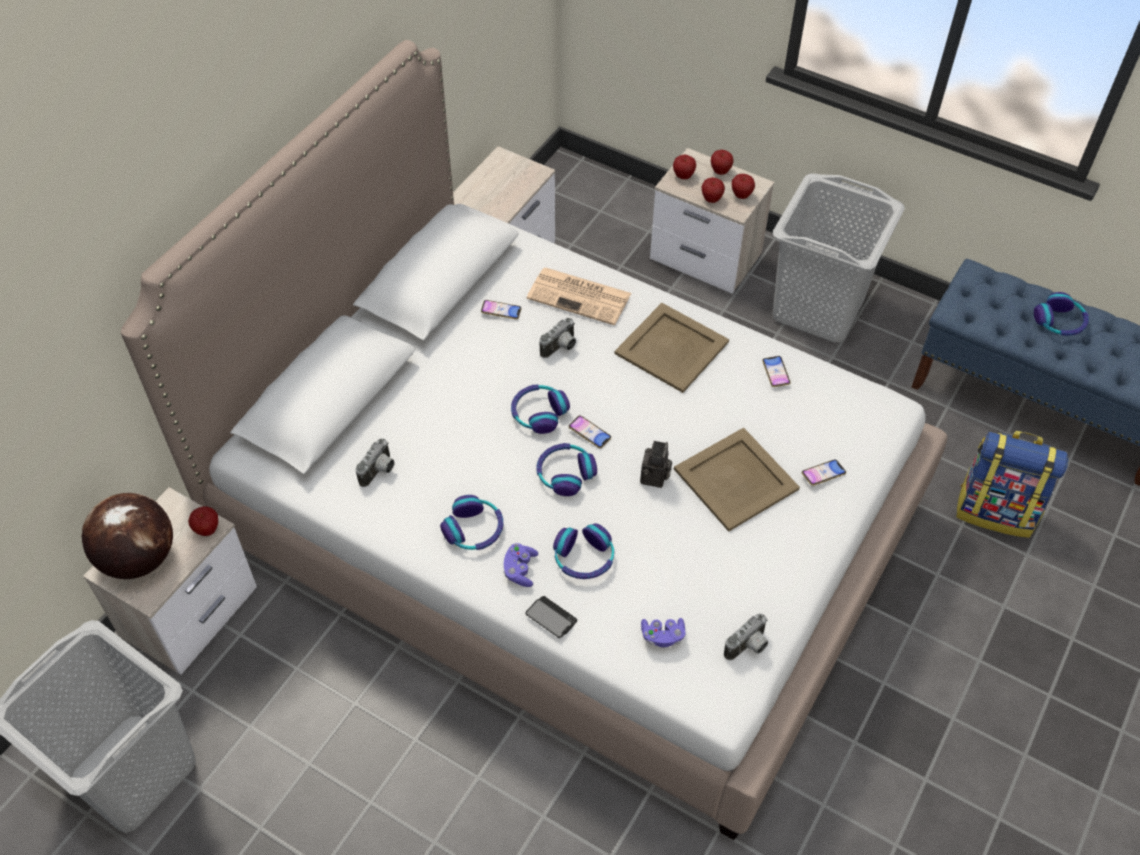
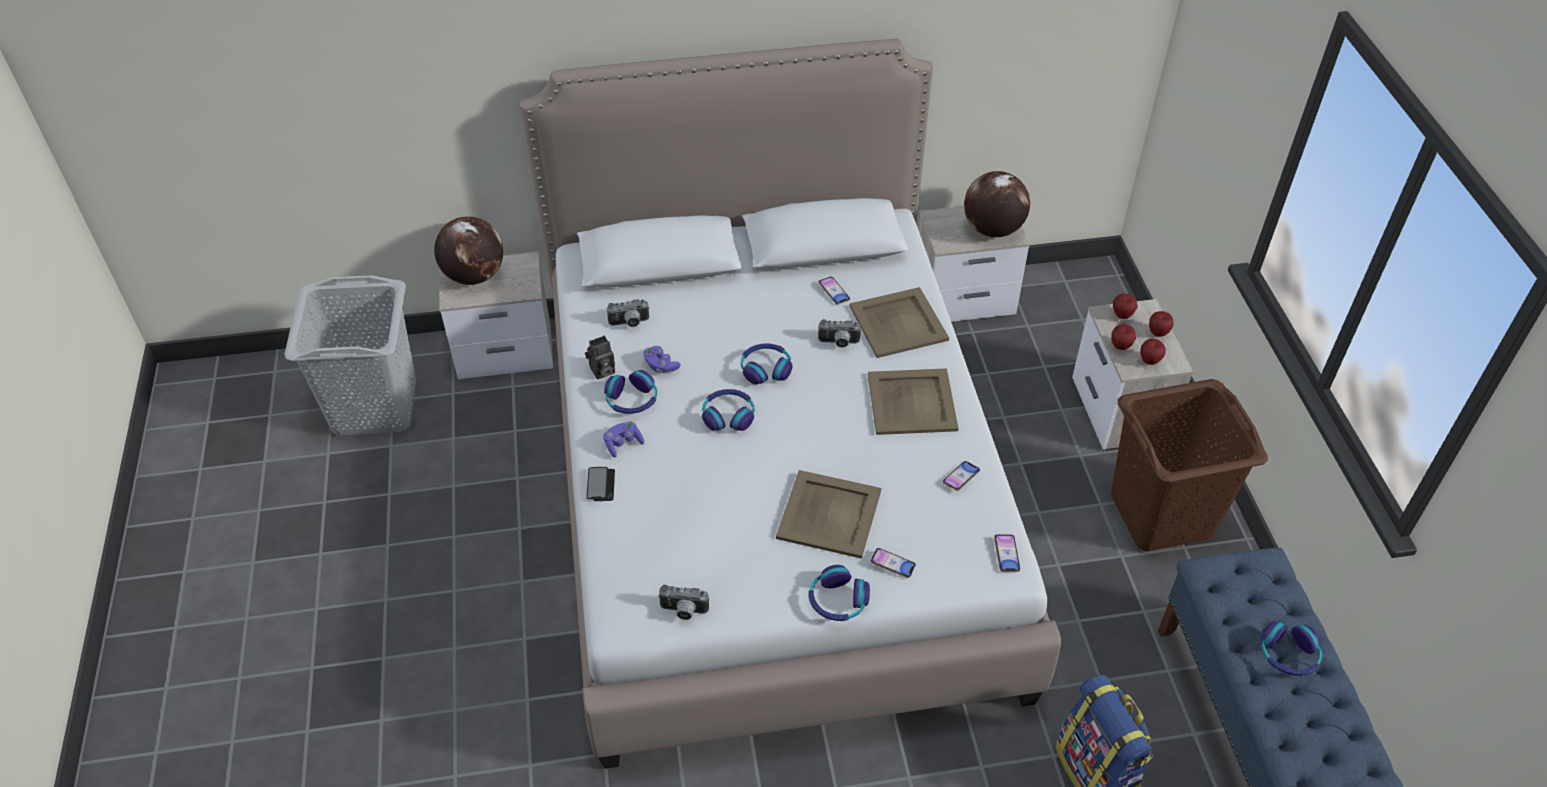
camera: 50 degrees right, 5 degrees down
(207, 530) = (524, 290): apple -> none
(515, 178) = (992, 229): none -> globe
(581, 296) = (899, 323): newspaper -> beige tray
(584, 558) = (666, 470): headphones -> headphones (837, 601)
(589, 433) = (778, 406): phone -> phone (1006, 555)
(655, 478) = (778, 467): camera -> camera (601, 371)
(662, 636) = (642, 554): purple game controller -> purple game controller (660, 365)
(819, 308) = (1162, 515): grey laundry basket -> brown laundry basket

